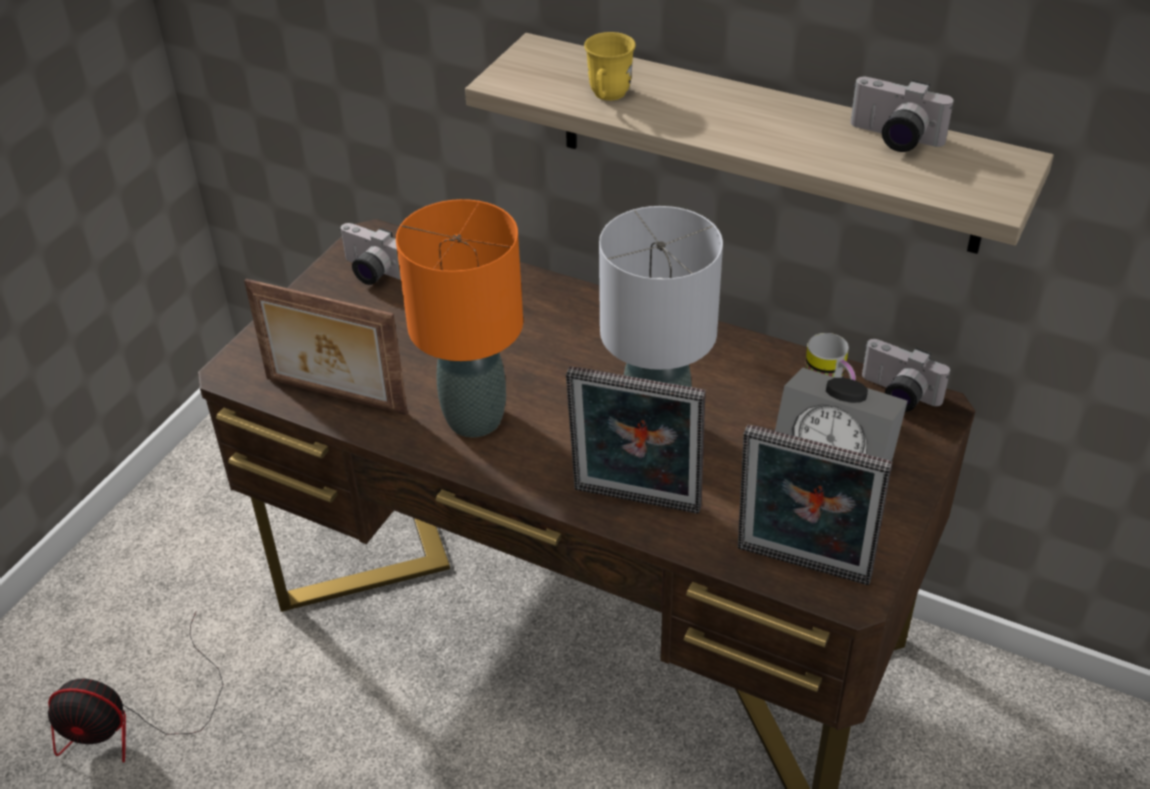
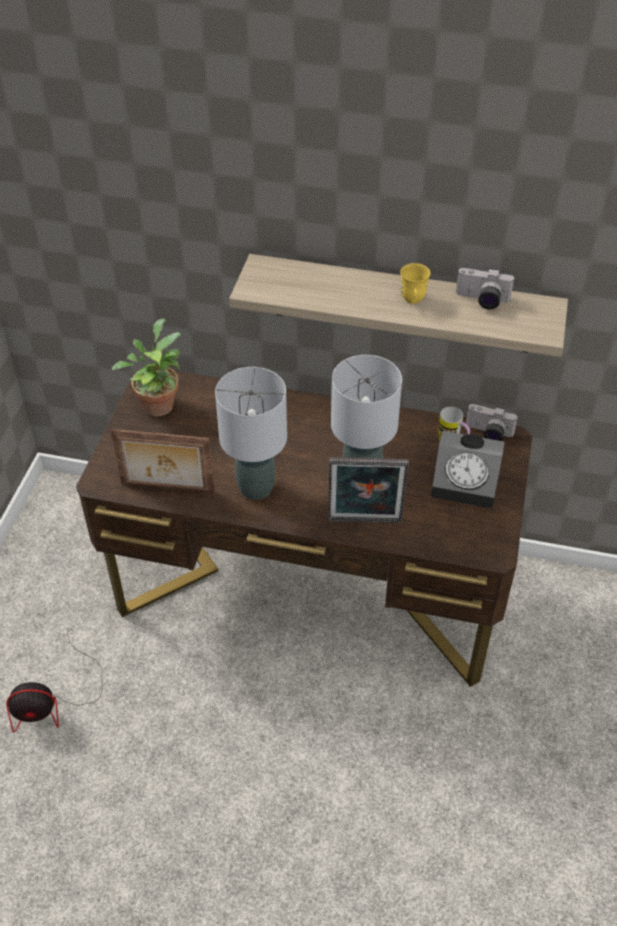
camera: 15 degrees left, 5 degrees up
(371, 272) = (157, 403): camera -> potted plant
(473, 419) = (255, 488): orange table lamp -> grey table lamp
(607, 97) = (315, 293): yellow mug -> yellow mug (413, 301)
(801, 569) = (465, 545): picture frame -> none

